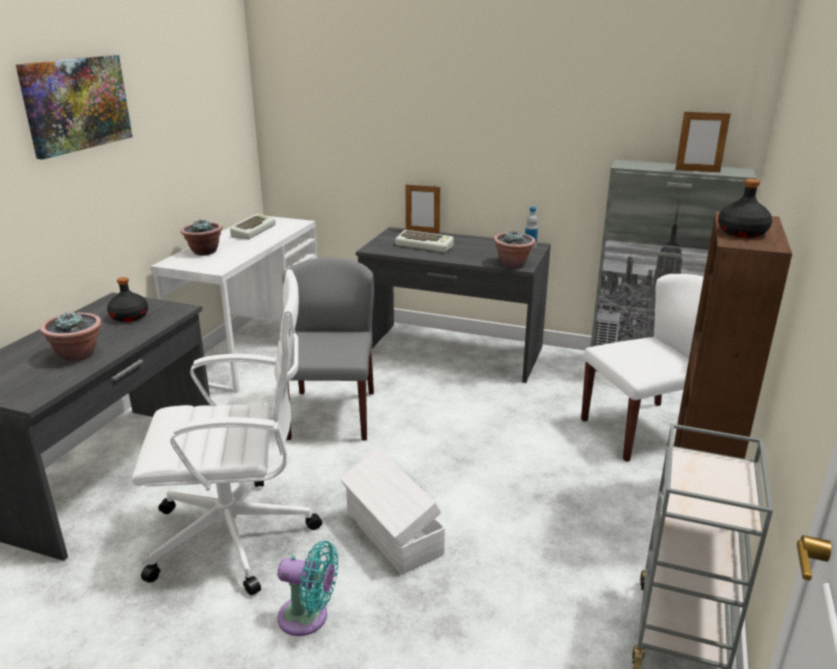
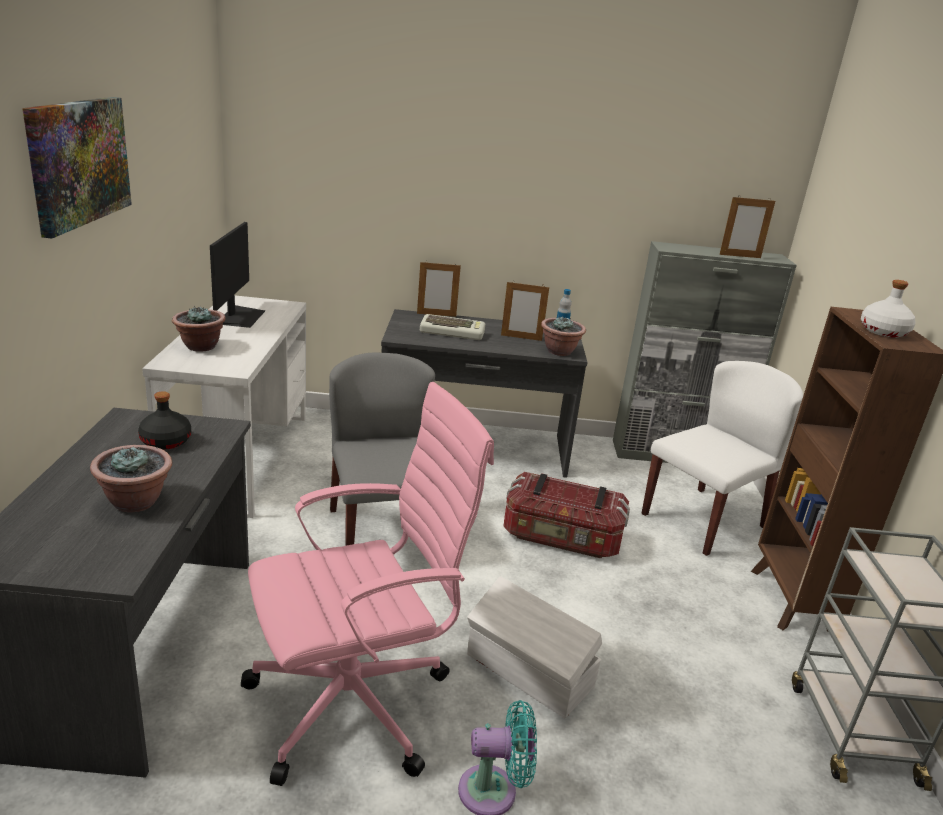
camera: 20 degrees left, 0 degrees up
(238, 535) = (356, 703): white office chair -> pink office chair
(253, 231) = (240, 316): keyboard -> monitor
(485, 251) = (521, 337): none -> picture frame
(489, 432) = (561, 538): none -> storage box
(741, 232) = (883, 331): black bottle -> white bottle

